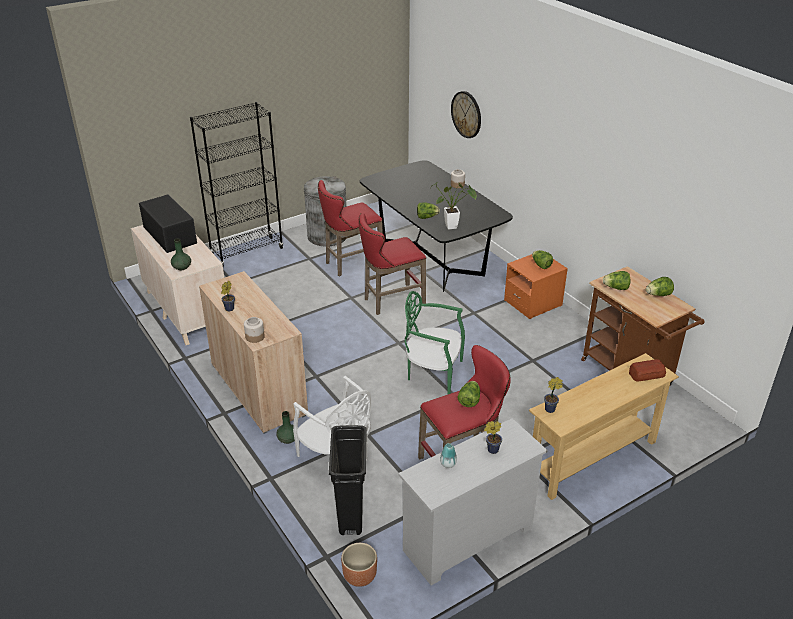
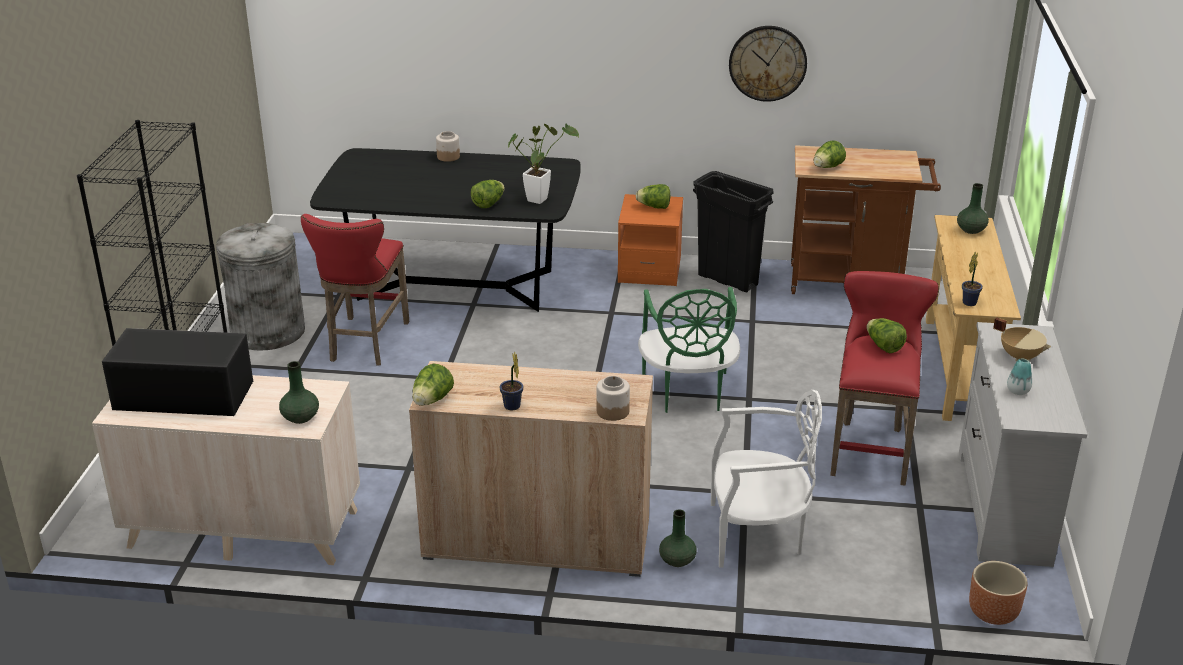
camera: 50 degrees left, 5 degrees down
(351, 515) = (879, 572): black trash can -> black trash can (728, 280)
(390, 301) = (498, 354): red stool -> none
(433, 373) = (687, 393): green chair -> green chair turned 60 degrees counterclockwise
(466, 114) = (416, 46): wall clock -> wall clock (767, 63)
(491, 450) = (1020, 356): potted plant -> beige cooking pot
(647, 374) = (971, 230): bread -> green vase
(658, 295) = (869, 155): lettuce -> lettuce (432, 400)

